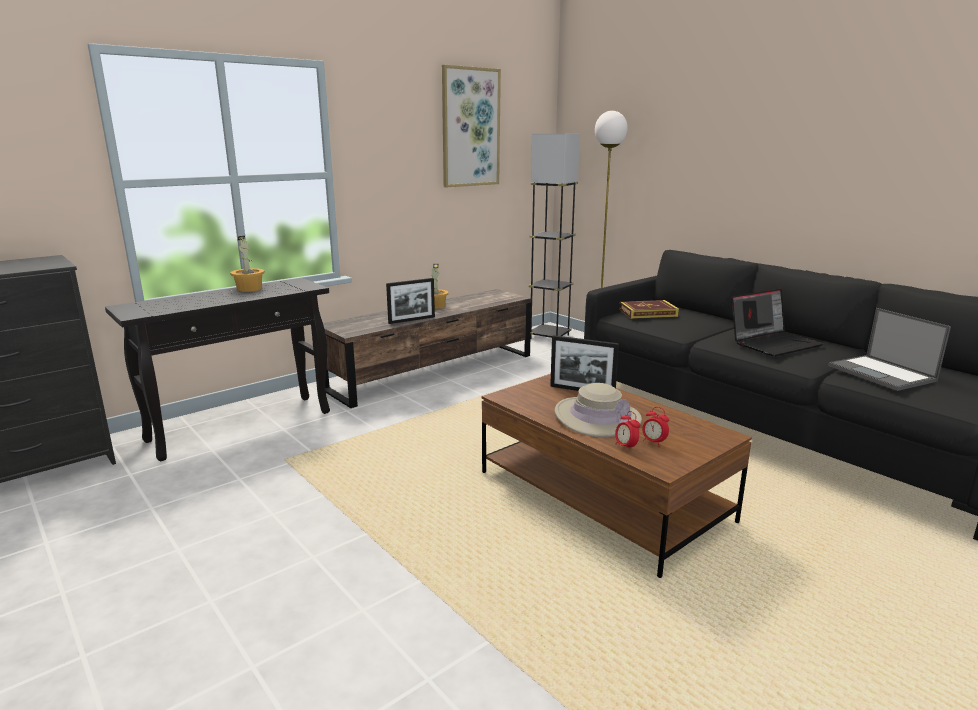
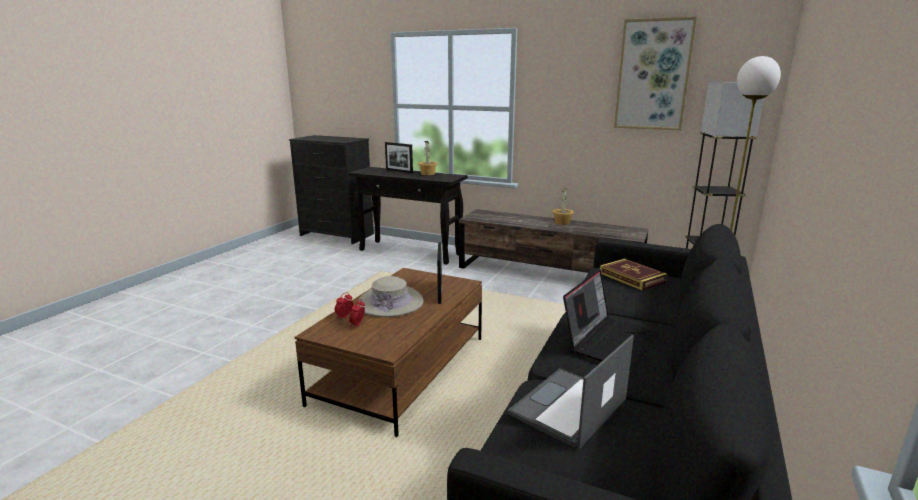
camera: 65 degrees right, 0 degrees up
(412, 320) = (518, 224): picture frame -> picture frame (399, 171)
(773, 343) = (610, 341): laptop -> laptop turned 90 degrees counterclockwise

